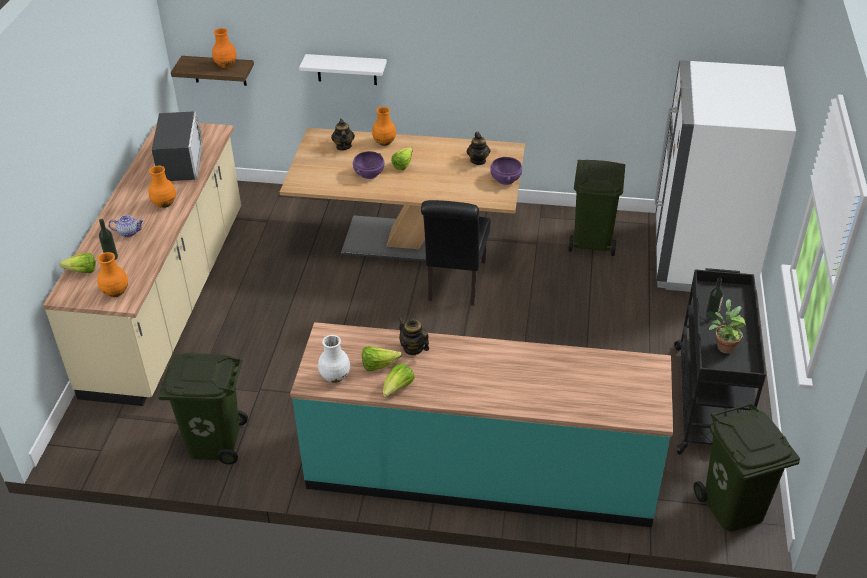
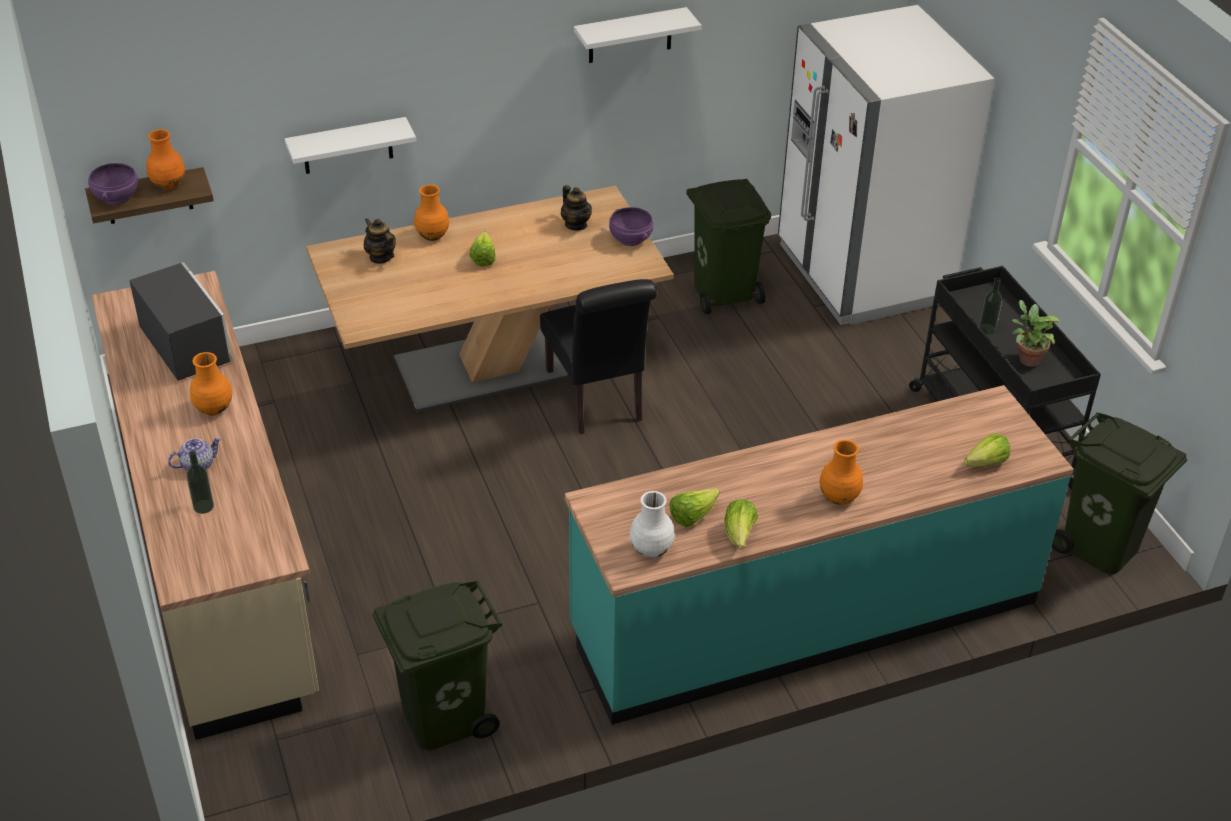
camera: 30 degrees left, 0 degrees up
(79, 271) = (172, 541): lettuce -> lettuce (981, 464)
(116, 292) = (255, 550): orange vase -> orange vase (838, 496)
(369, 174) = (447, 283): purple bowl -> purple bowl (116, 197)
(413, 348) = (716, 480): teapot -> none
(551, 39) = (630, 36): none -> white shelf

